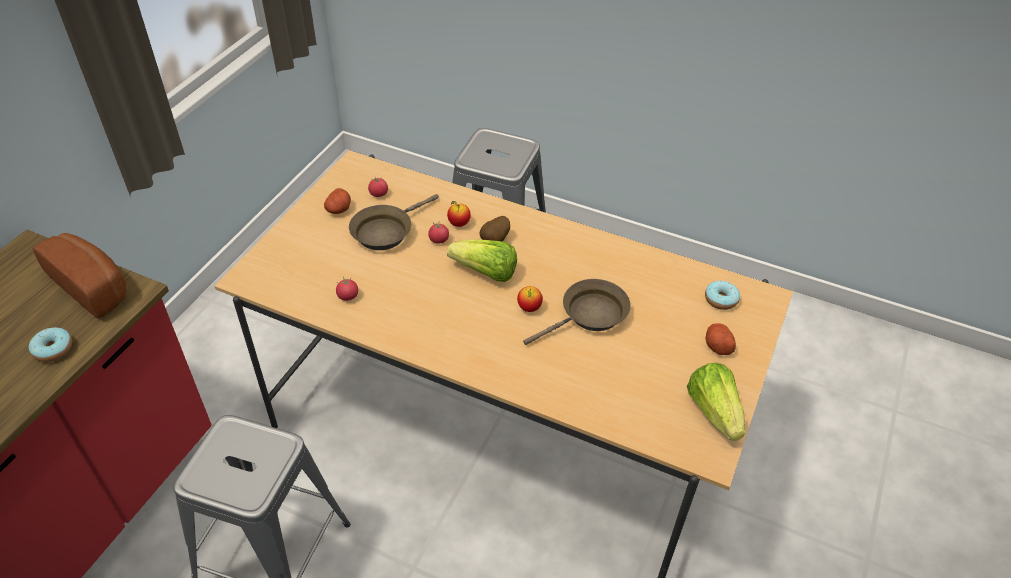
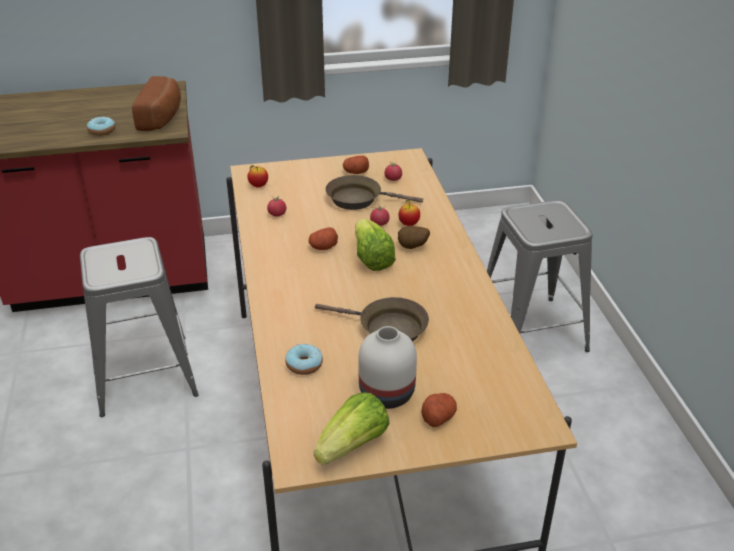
camera: 55 degrees right, 10 degrees down
(437, 293) = (323, 247): none -> potato
(529, 308) = (359, 294): apple -> apple (258, 186)
(669, 361) = (385, 394): none -> white vase
(721, 299) = (501, 396): donut -> donut (304, 365)

